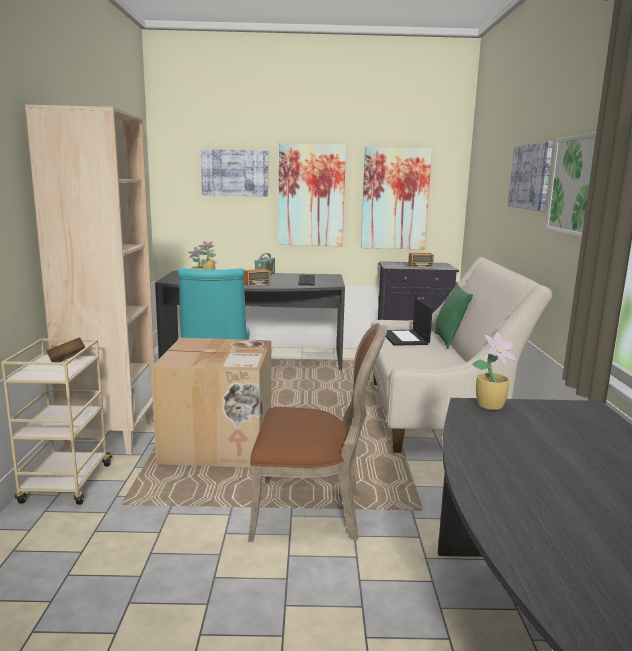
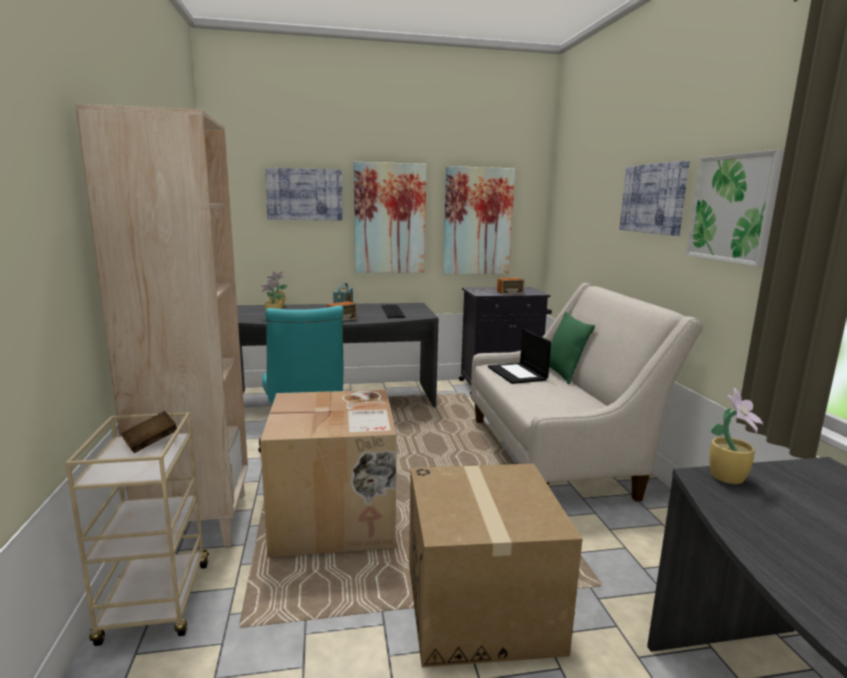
camera: 10 degrees left, 0 degrees up
(312, 512) = (481, 606): brown chair -> cardboard box

